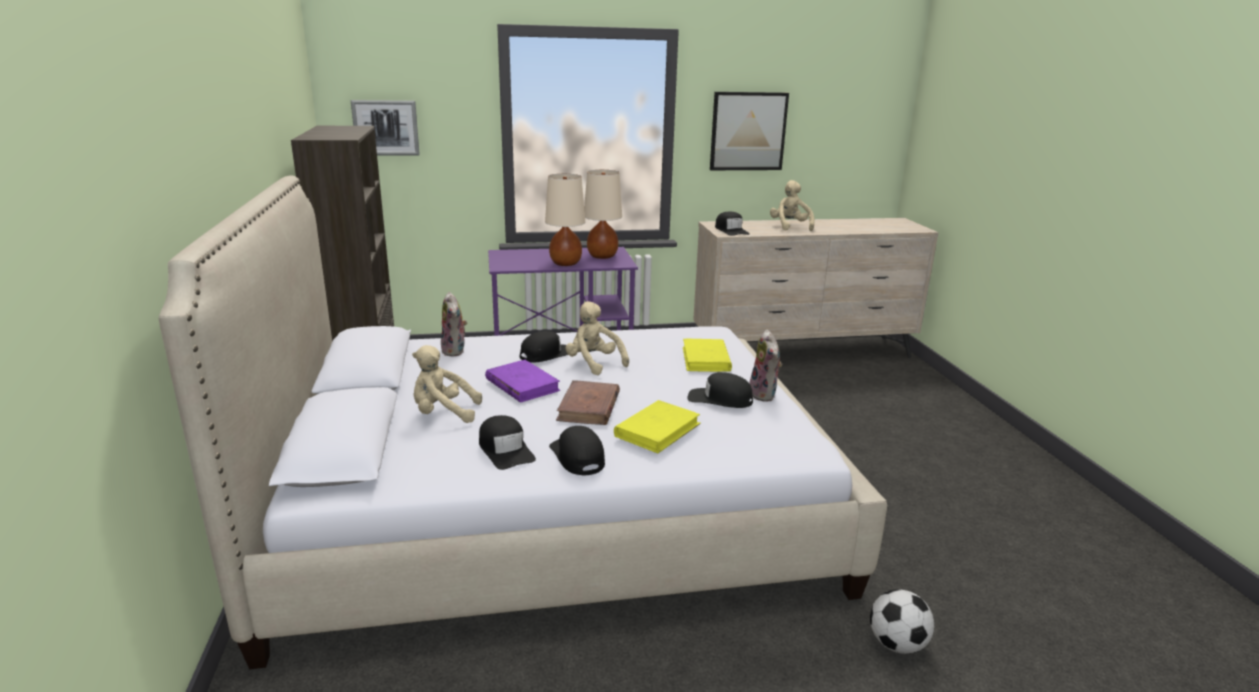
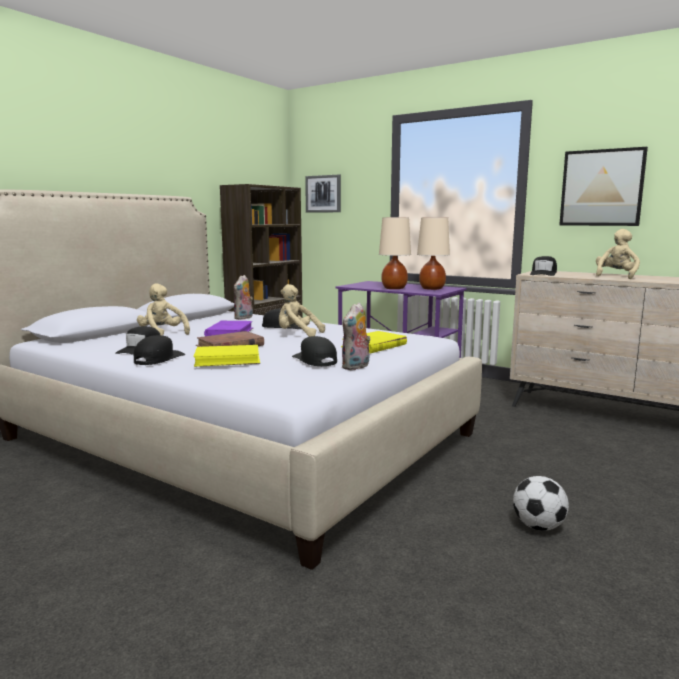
camera: 45 degrees right, 10 degrees down
(594, 363) = (297, 334): beige plush toy -> beige plush toy turned 75 degrees counterclockwise
(897, 644) = (271, 610): football -> football (538, 526)

